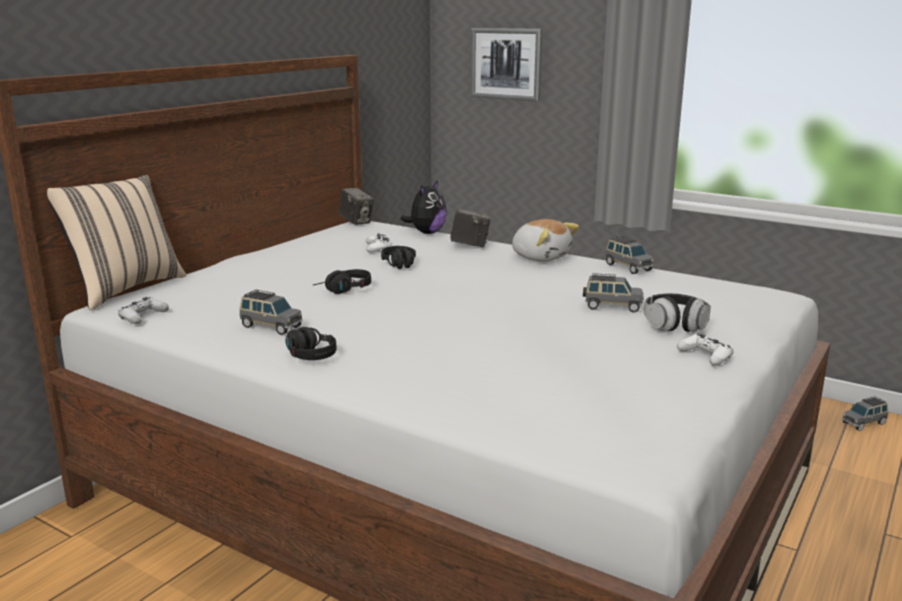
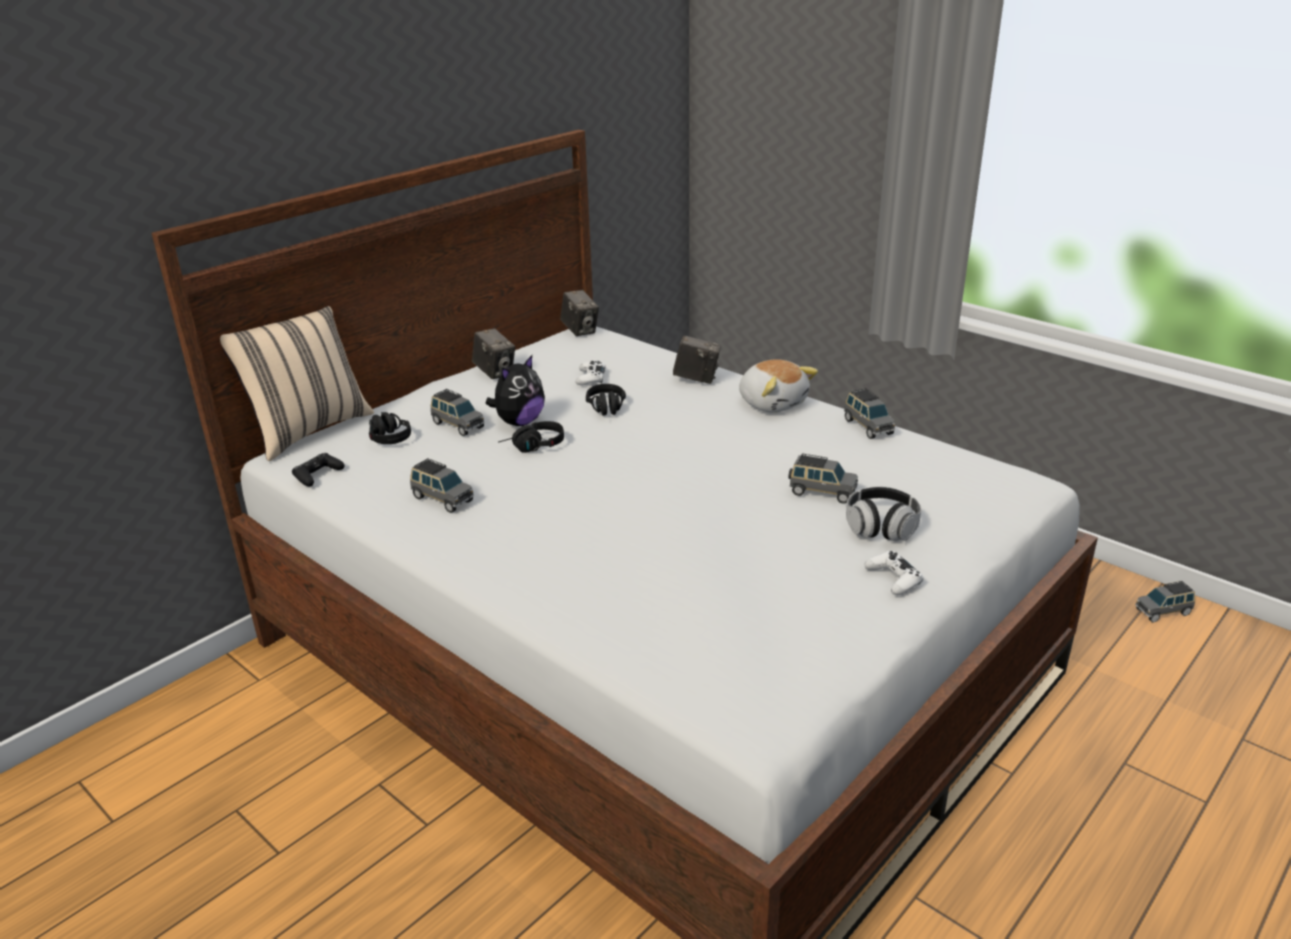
camera: 10 degrees right, 10 degrees up
(143, 316) = (318, 475): white game controller -> black game controller
(268, 280) = (457, 425): none -> grey toy car
(290, 248) = (495, 372): none -> camera
(306, 353) = (467, 542): black headphones -> black headphones (387, 436)
(426, 232) = (655, 353): plush toy -> plush toy (519, 422)
(506, 64) = (776, 128): picture -> none

